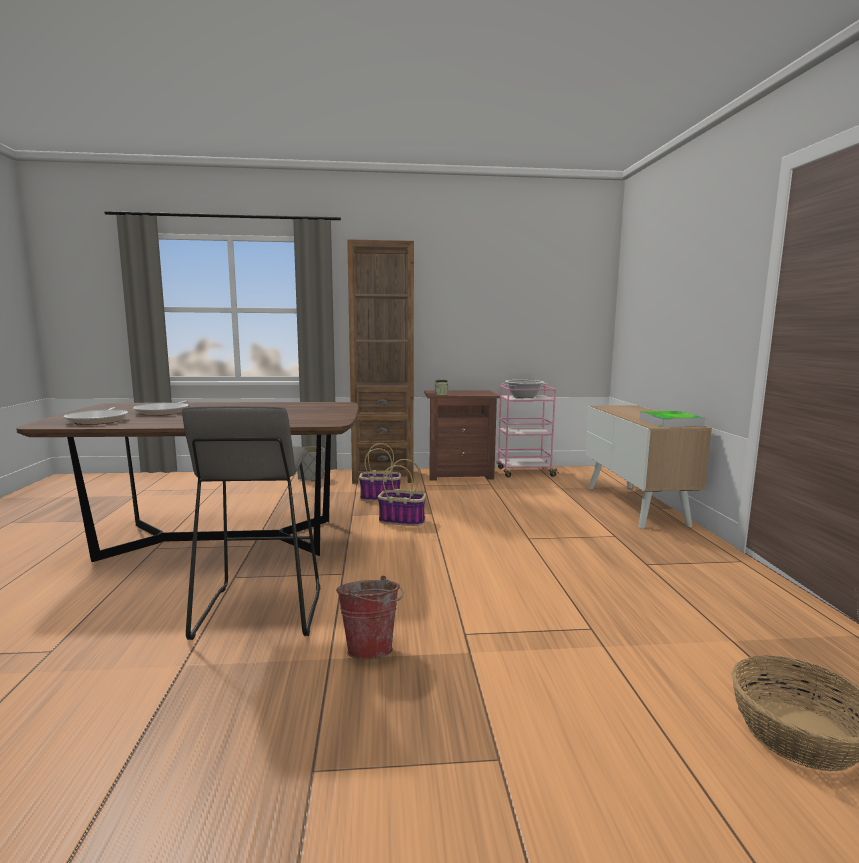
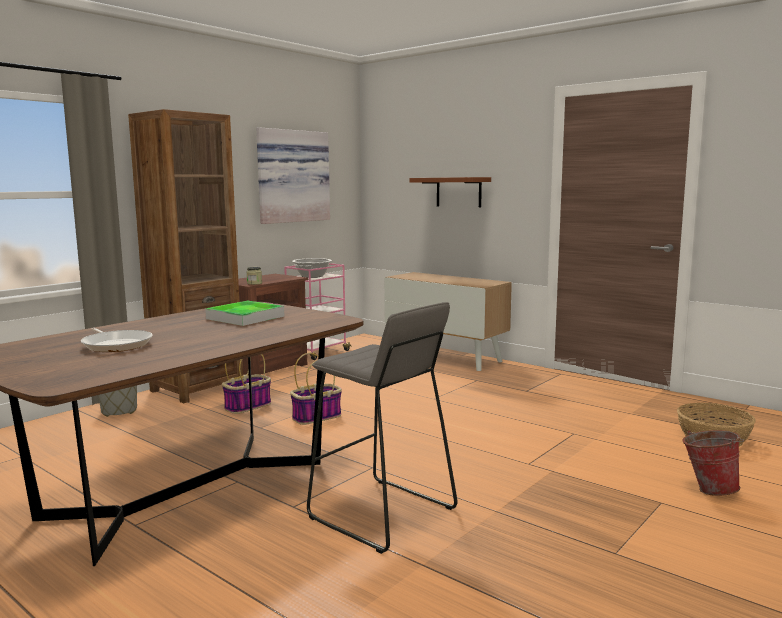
camera: 45 degrees left, 0 degrees up
(99, 420) = (98, 367): frying pan -> none
(371, 648) = (503, 494): bucket -> bucket (708, 489)
(519, 299) = (291, 176): none -> picture
(670, 422) = (481, 282): tray -> tray (245, 317)
(680, 313) = (458, 192): none -> brown shelf

